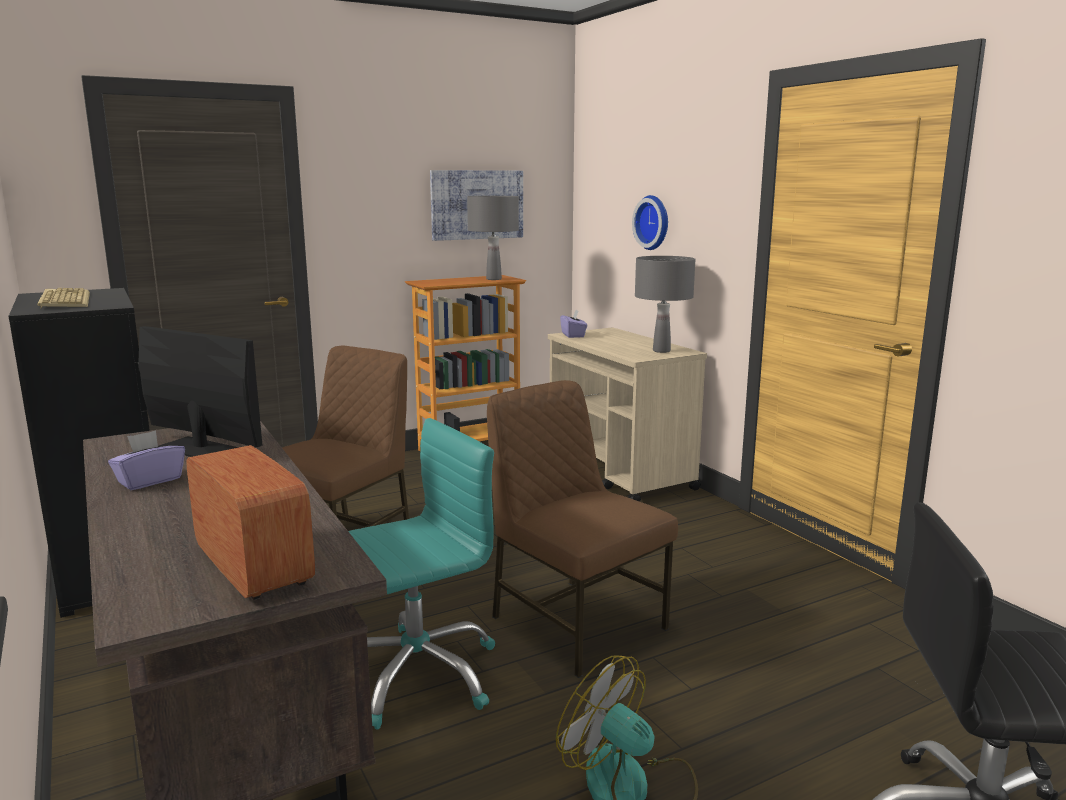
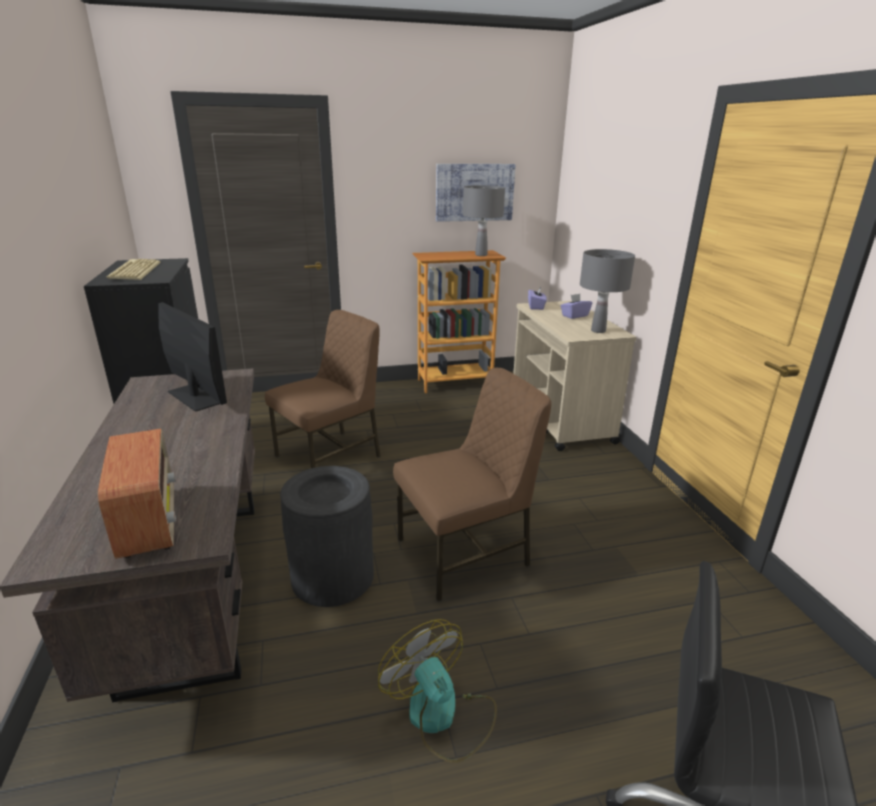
camera: 15 degrees right, 10 degrees up
(149, 481) = (143, 424): purple tissue box -> purple tissue box (574, 316)
(416, 674) = (333, 577): turquoise office chair -> black trash can
(575, 622) = (465, 553): brown chair -> brown chair turned 90 degrees clockwise
(654, 222) = (612, 217): wall clock -> none

